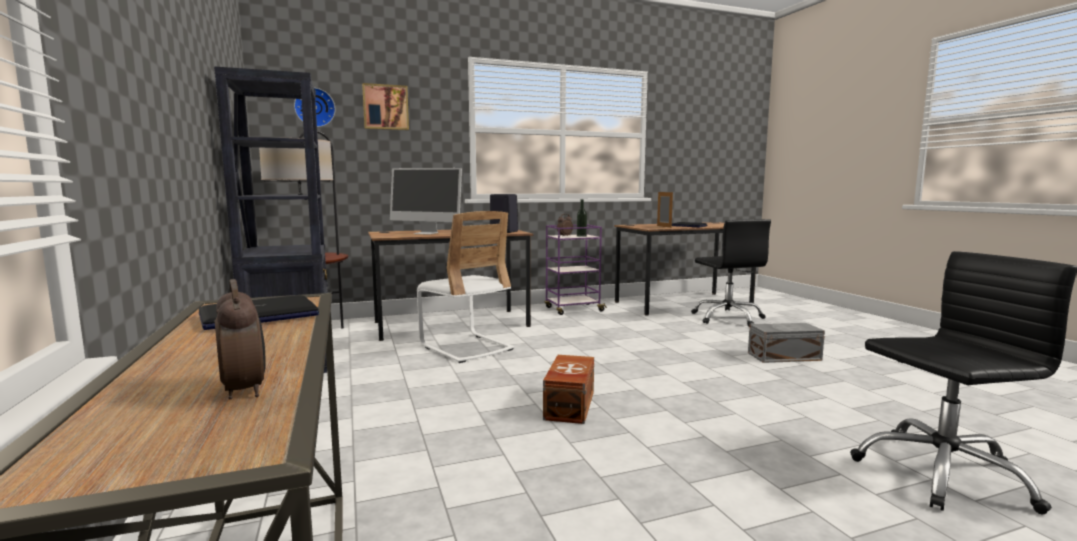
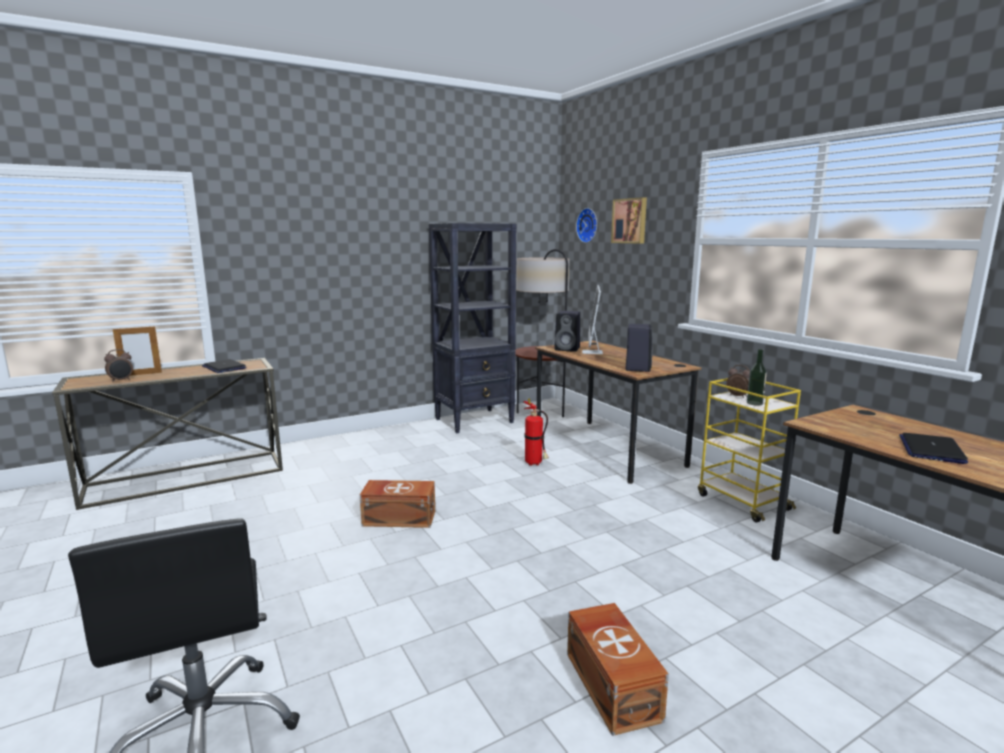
camera: 80 degrees right, 5 degrees up
(402, 235) = (568, 349): none -> black speaker
(466, 347) = (535, 464): white chair -> fire extinguisher
(573, 309) = (741, 502): purple cart -> yellow cart
(664, 226) = (868, 431): picture frame -> picture frame (141, 374)
(728, 318) = (853, 651): black office chair -> none
(782, 356) = (613, 684): grey storage box -> brown storage box

